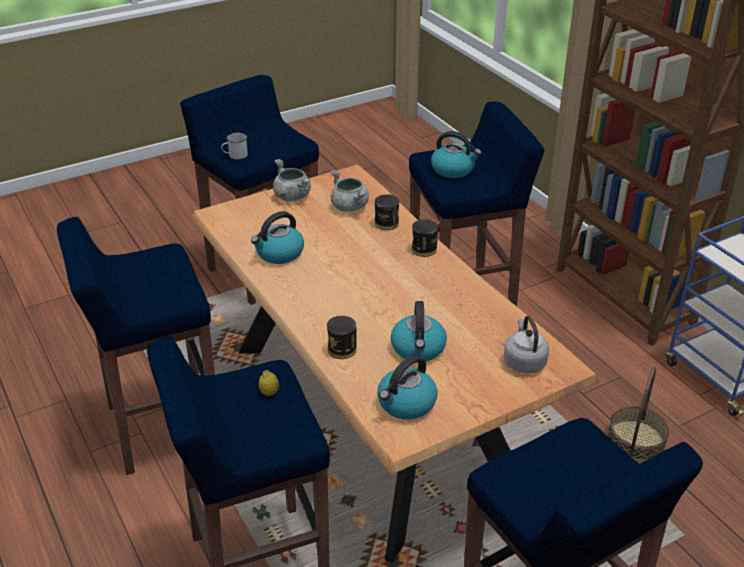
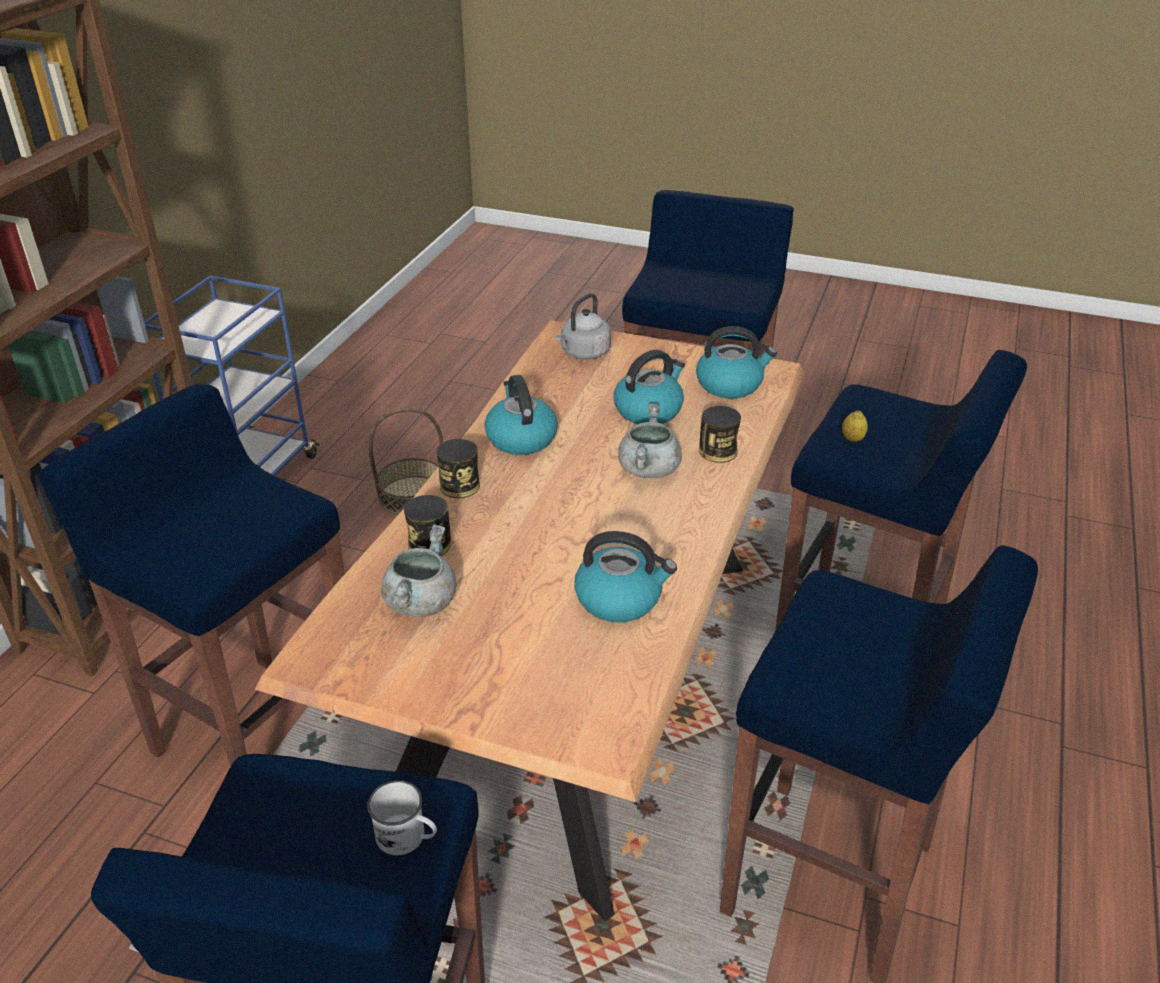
camera: 130 degrees left, 0 degrees up
(292, 196) = (454, 685): grey cooking pot -> grey cooking pot (649, 470)
(453, 169) = (222, 533): kettle -> kettle (520, 438)

